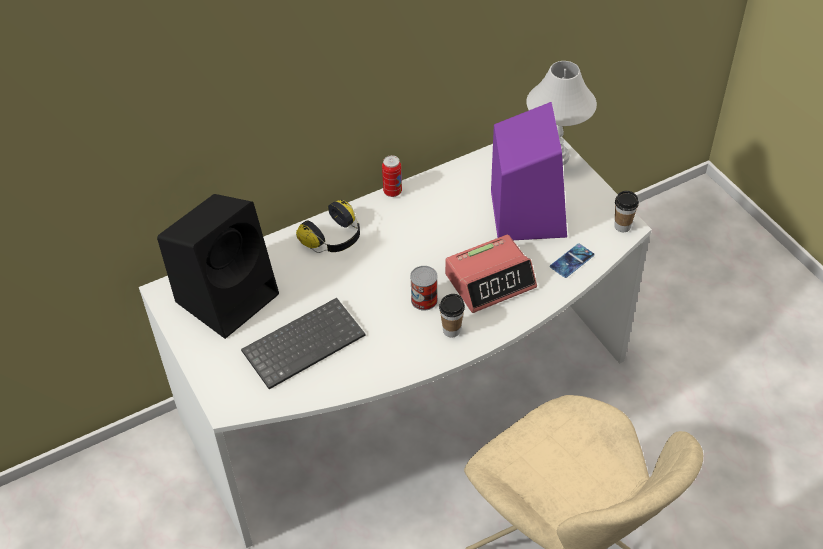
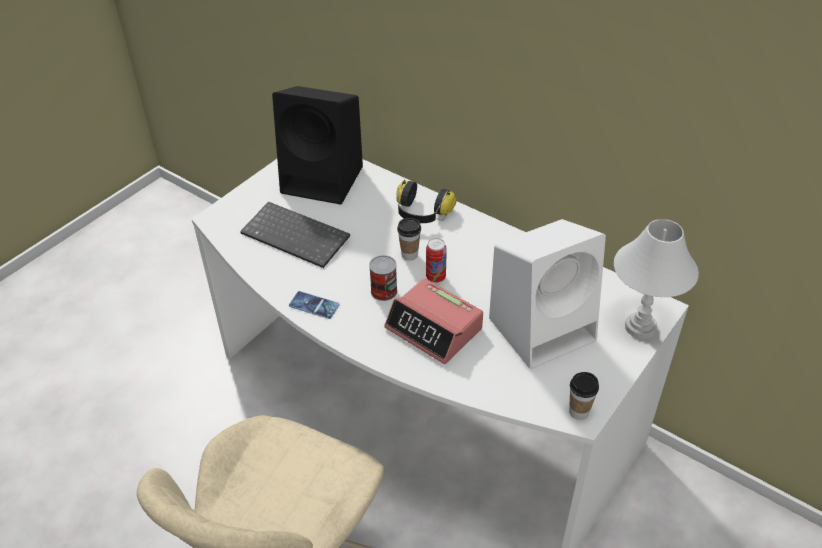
camera: 65 degrees right, 5 degrees down
(392, 192) = (502, 229): can -> can (435, 277)
(451, 330) = (357, 321): cup -> cup (409, 255)
(527, 212) = (543, 328): purple speaker -> white speaker
(572, 261) = (499, 383): phone -> phone (314, 305)

